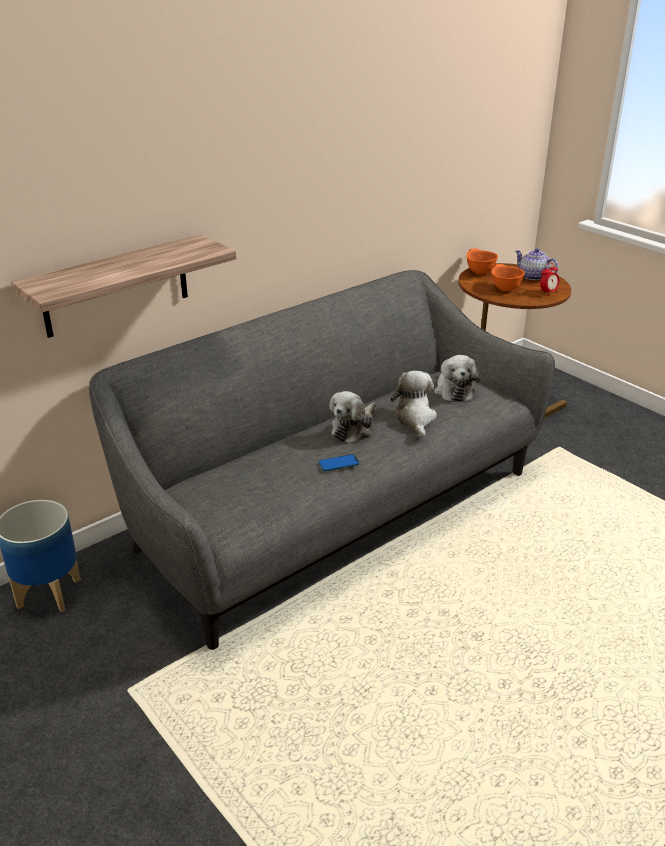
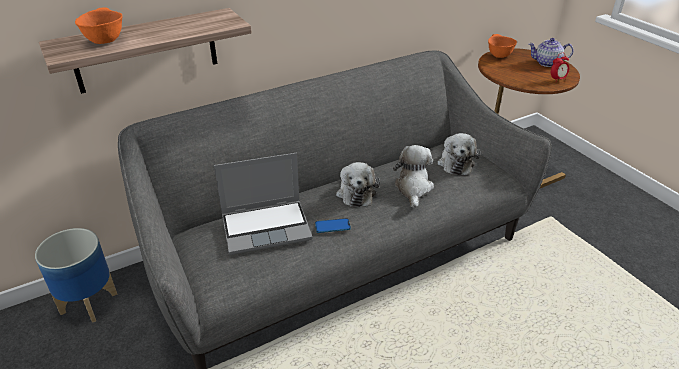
camera: 10 degrees right, 5 degrees up
(266, 471) = (267, 227): none -> laptop
(353, 429) = (356, 192): plush toy -> plush toy turned 45 degrees counterclockwise
(504, 289) = (518, 73): orange bowl -> orange bowl (104, 41)
(533, 276) = (546, 63): teapot -> teapot turned 45 degrees counterclockwise

